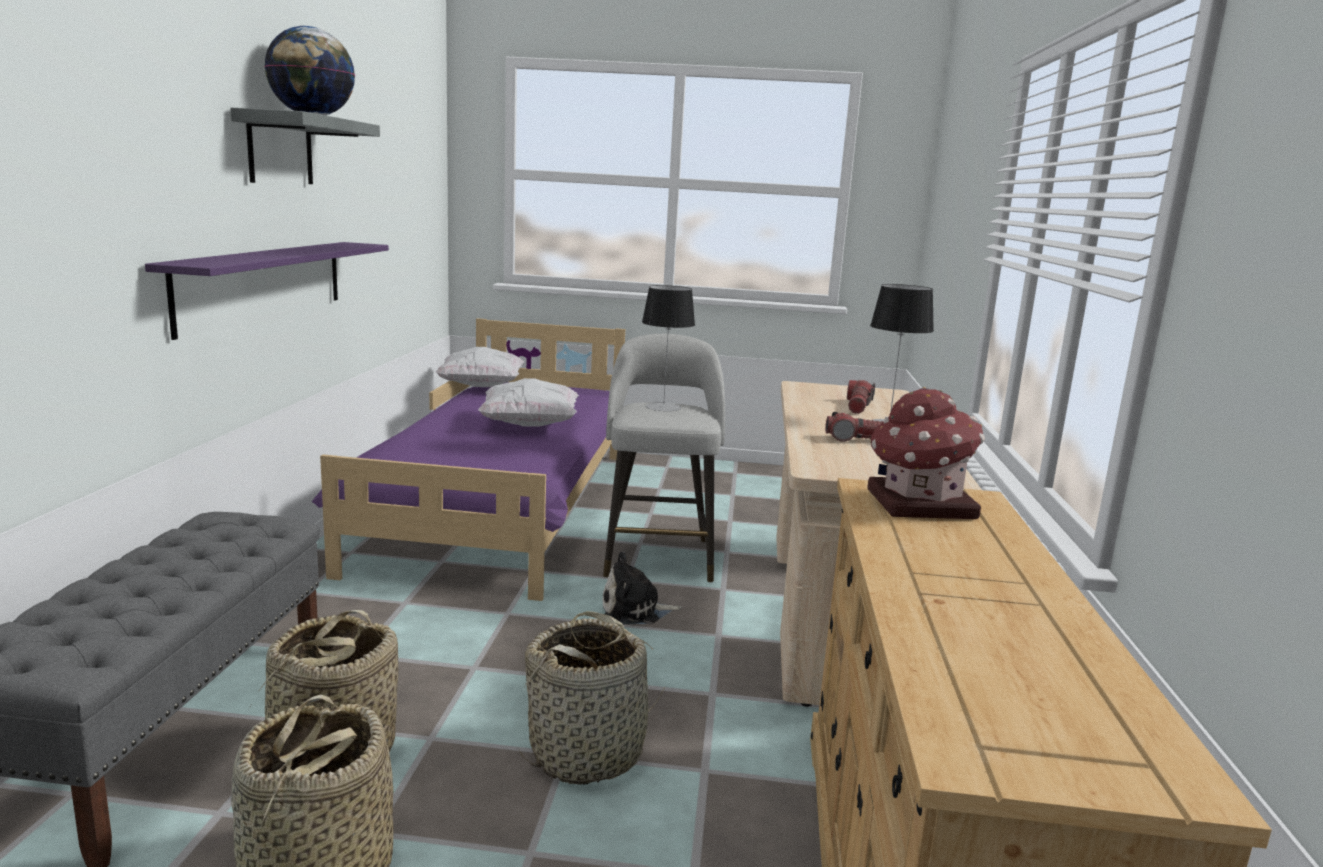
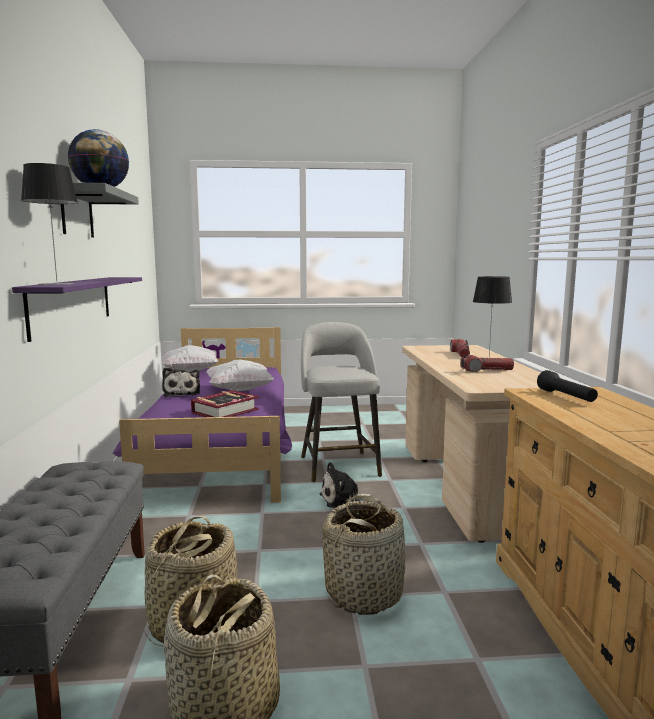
camera: 10 degrees left, 5 degrees down
(444, 421) = (182, 393): none -> plush toy
(484, 457) = (225, 411): none -> book
(663, 407) = (336, 368): table lamp -> table lamp (57, 284)
(917, 505) = (566, 397): toy house -> black flashlight

